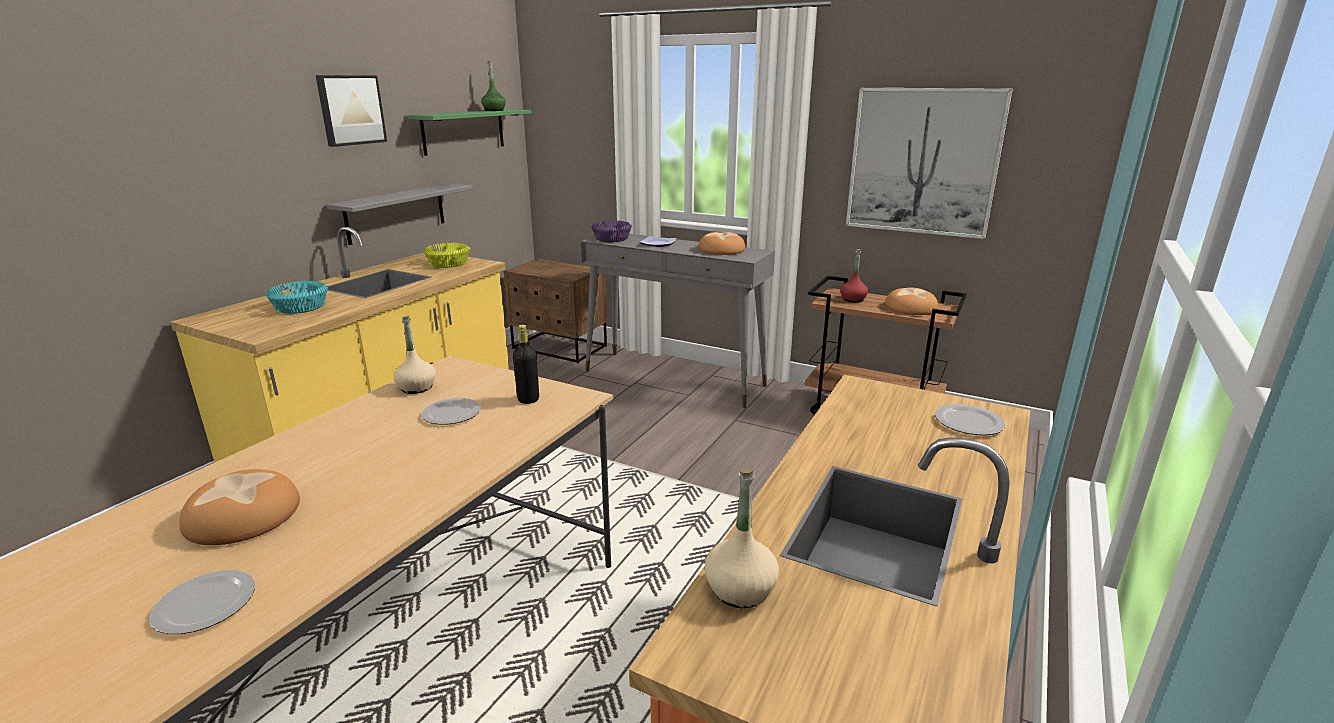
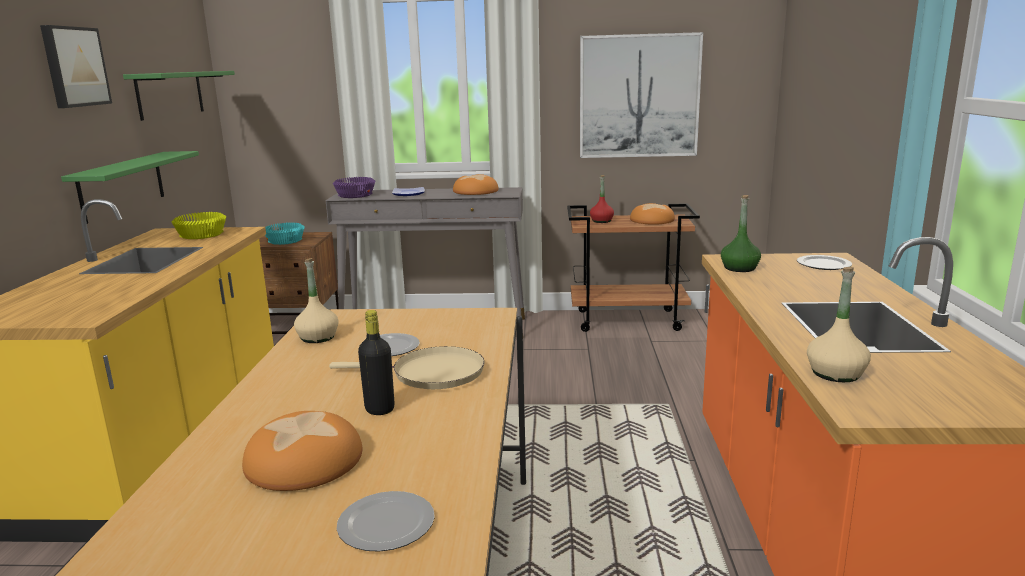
camera: 25 degrees left, 5 degrees down
(299, 307) = (86, 291): turquoise bowl -> turquoise bowl (284, 241)
(396, 213) = (122, 186): grey shelf -> green shelf
(444, 453) = (432, 374): none -> beige frying pan
(494, 110) = (200, 71): green bottle -> green bottle (739, 268)
(528, 399) = (447, 324): black bottle -> black bottle (379, 409)

